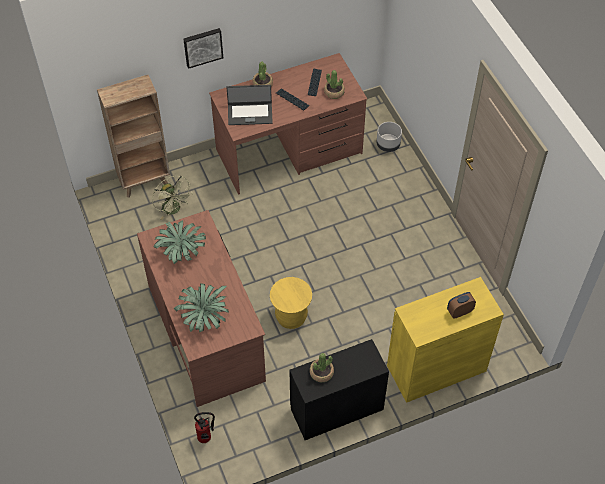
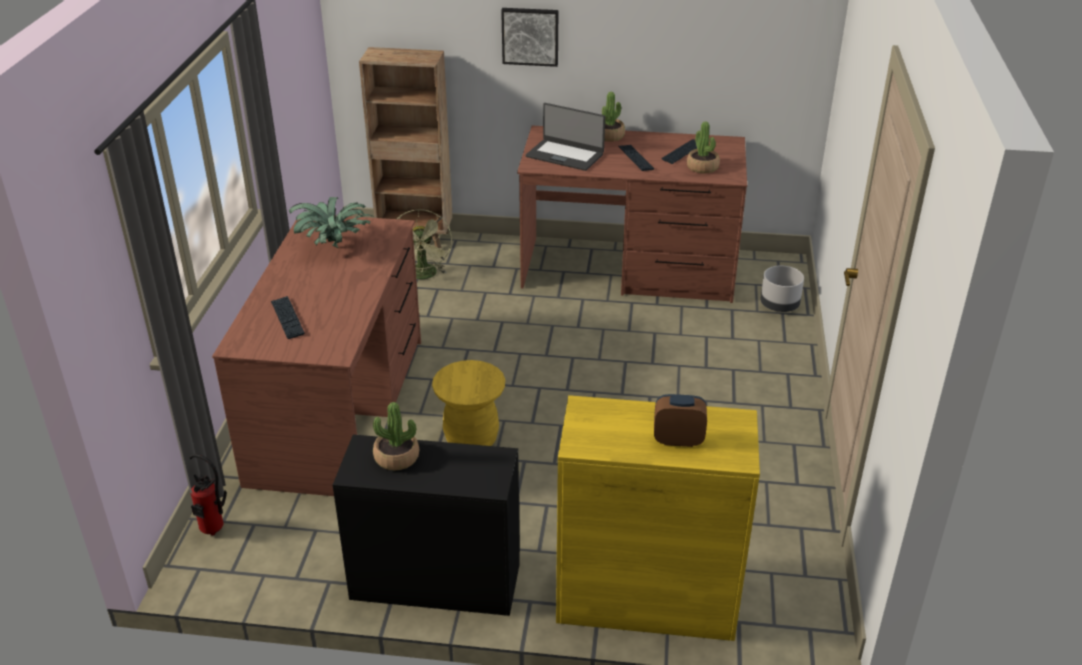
camera: 30 degrees right, 20 degrees down
(204, 317) = (287, 318): potted plant -> keyboard

